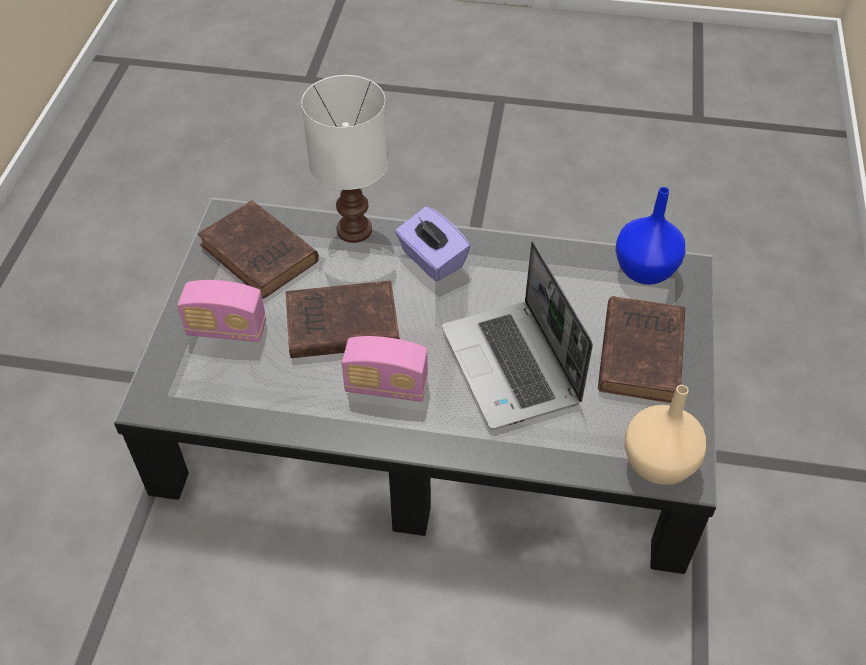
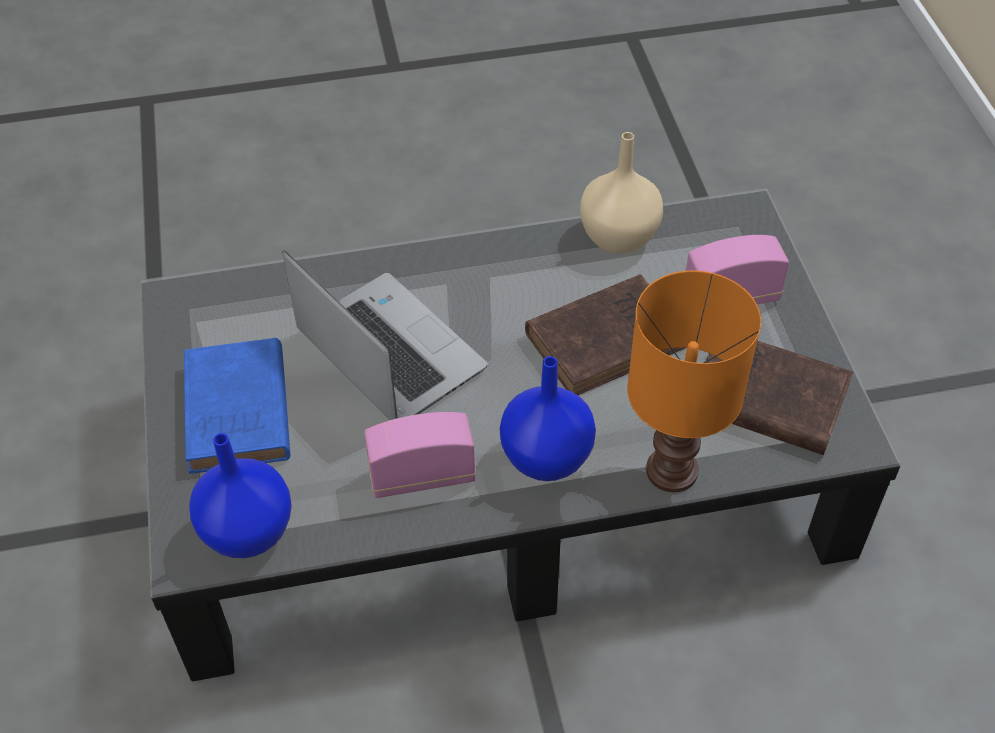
camera: 160 degrees right, 0 degrees up
(355, 231) = (670, 469): white table lamp -> orange table lamp
(386, 387) = (518, 291): radio -> radio (422, 476)
(431, 260) = (544, 458): purple tissue box -> blue vase
(641, 351) = (238, 414): brown book -> blue book
(656, 464) = (205, 298): beige vase -> beige vase (620, 237)

